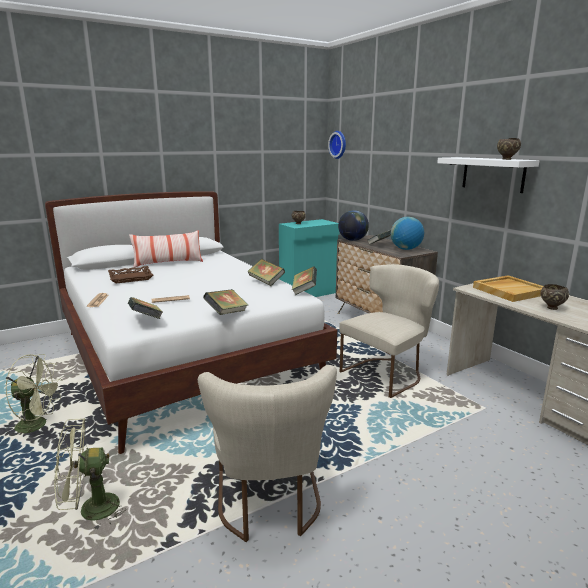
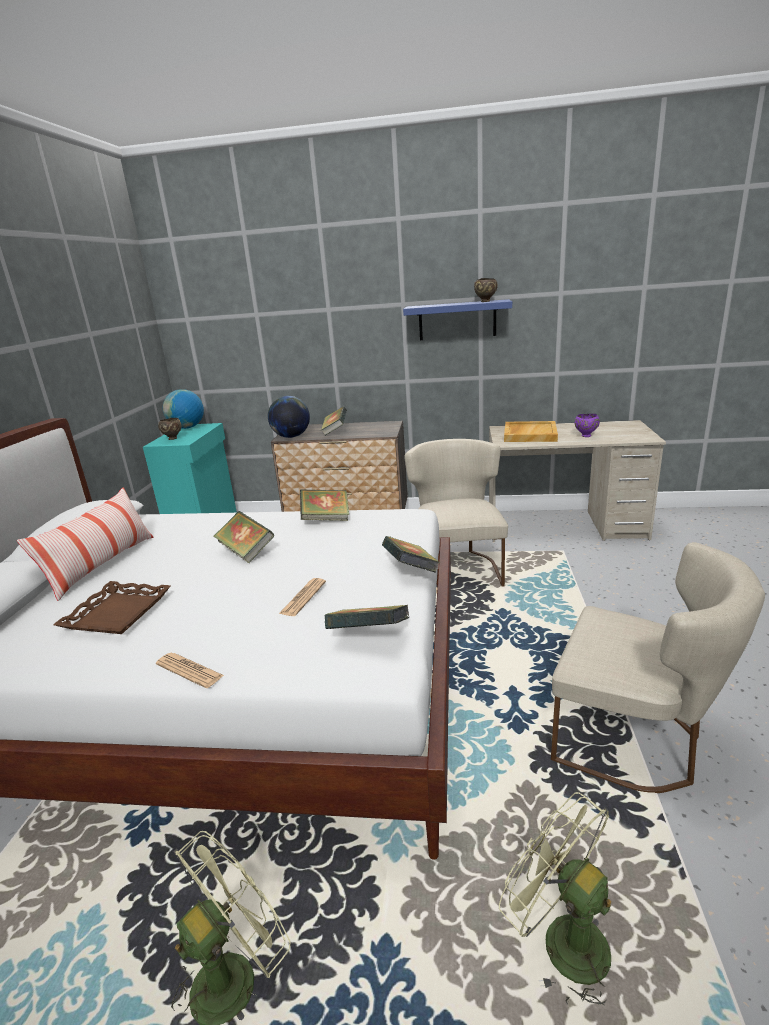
camera: 50 degrees left, 5 degrees up
(90, 511) = (561, 939): green fan -> green fan turned 120 degrees clockwise
(304, 290) = (394, 507): book -> book (246, 552)
(339, 144) = (185, 310): wall clock -> none
(406, 249) = (371, 427): globe -> globe (187, 428)
(493, 174) = (457, 320): white shelf -> blue shelf
(551, 308) = (585, 436): brown bowl -> purple bowl

